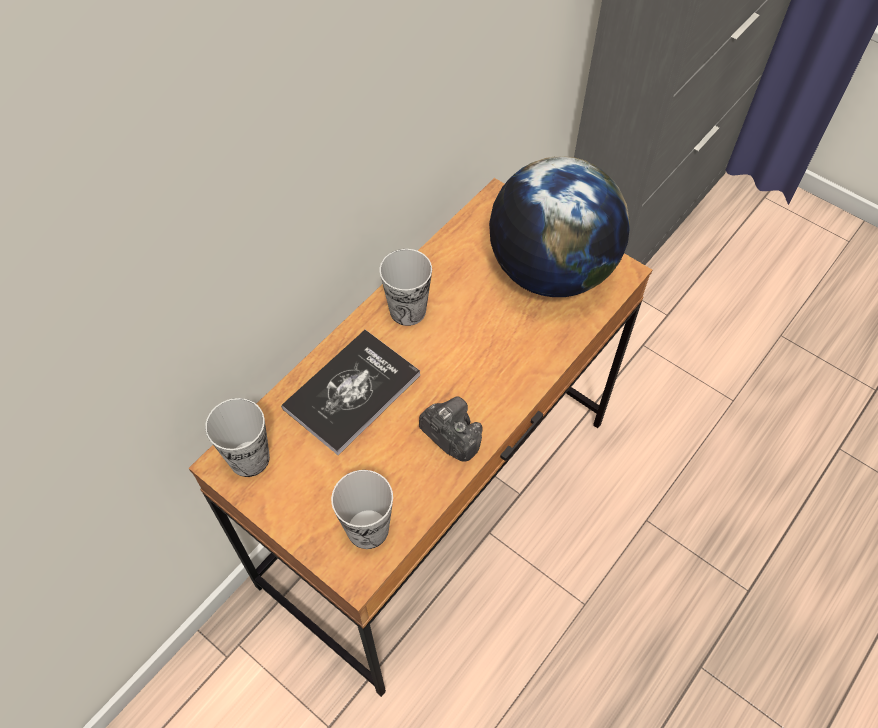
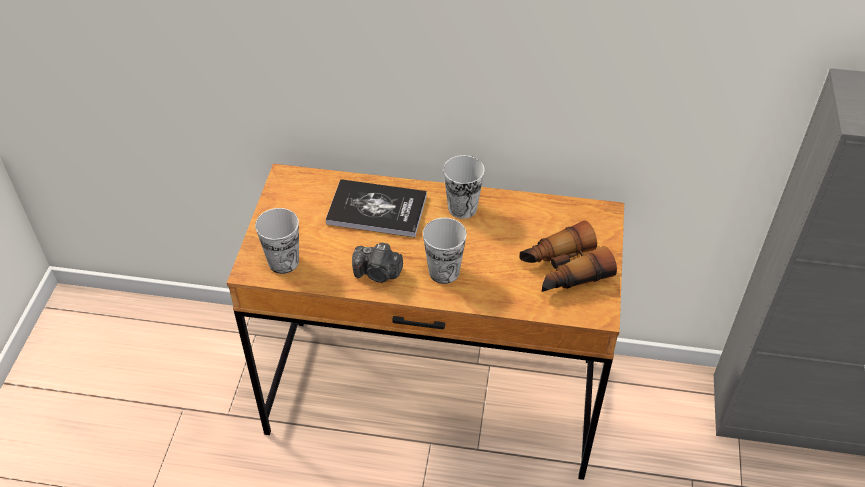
camera: 60 degrees right, 10 degrees down
(249, 458) = (296, 185): cup -> cup (444, 272)
(450, 436) = (378, 273): camera -> camera turned 90 degrees clockwise
(550, 270) = (563, 269): globe -> binoculars

